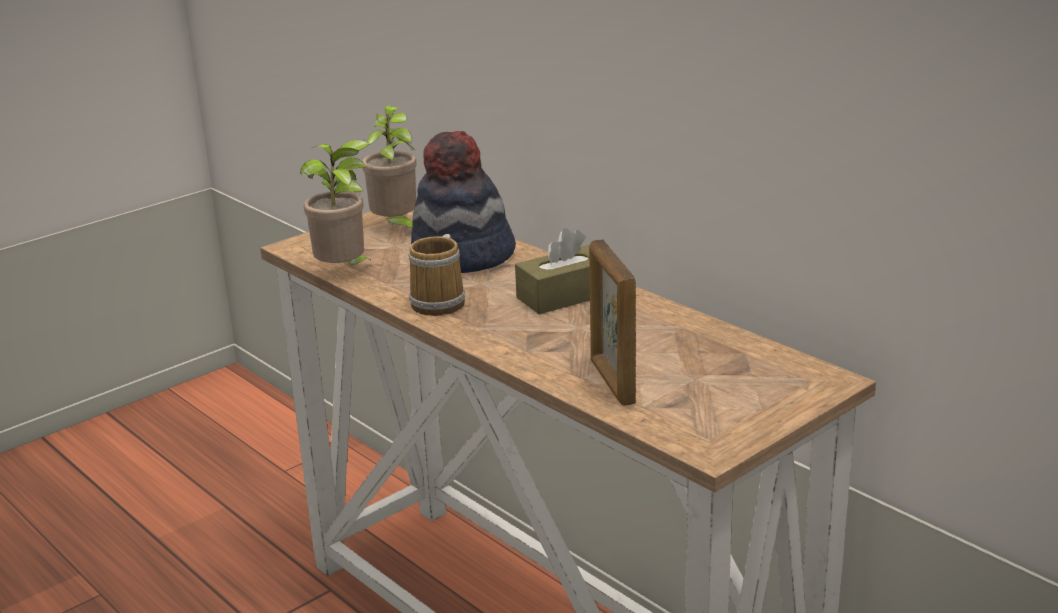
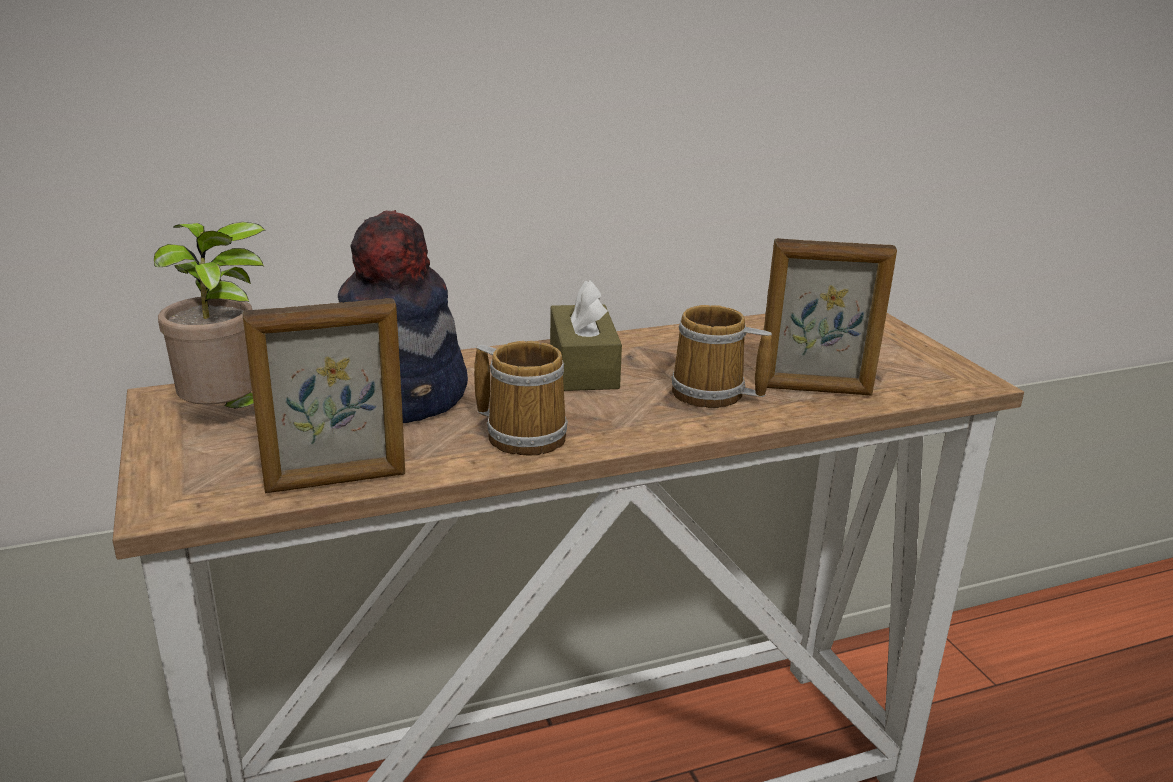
camera: 70 degrees left, 0 degrees up
(345, 272) = (336, 481): potted plant -> picture frame
(561, 346) = (712, 394): none -> mug

